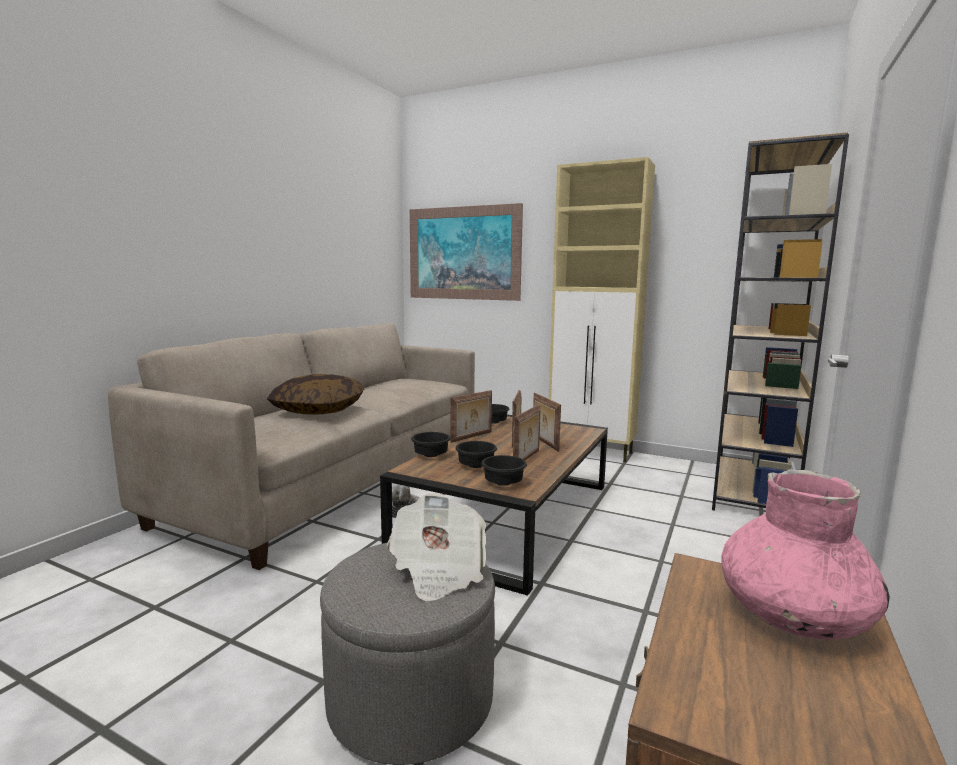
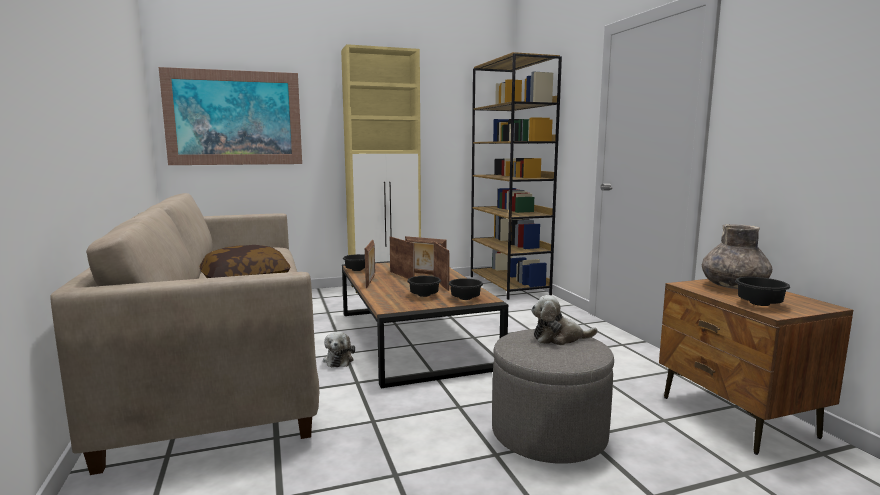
camera: 45 degrees left, 0 degrees up
(430, 455) = (376, 298): black bowl -> black bowl (757, 304)
(438, 570) = (559, 338): newspaper -> plush toy
(792, 617) = (733, 287): pink vase -> grey vase

